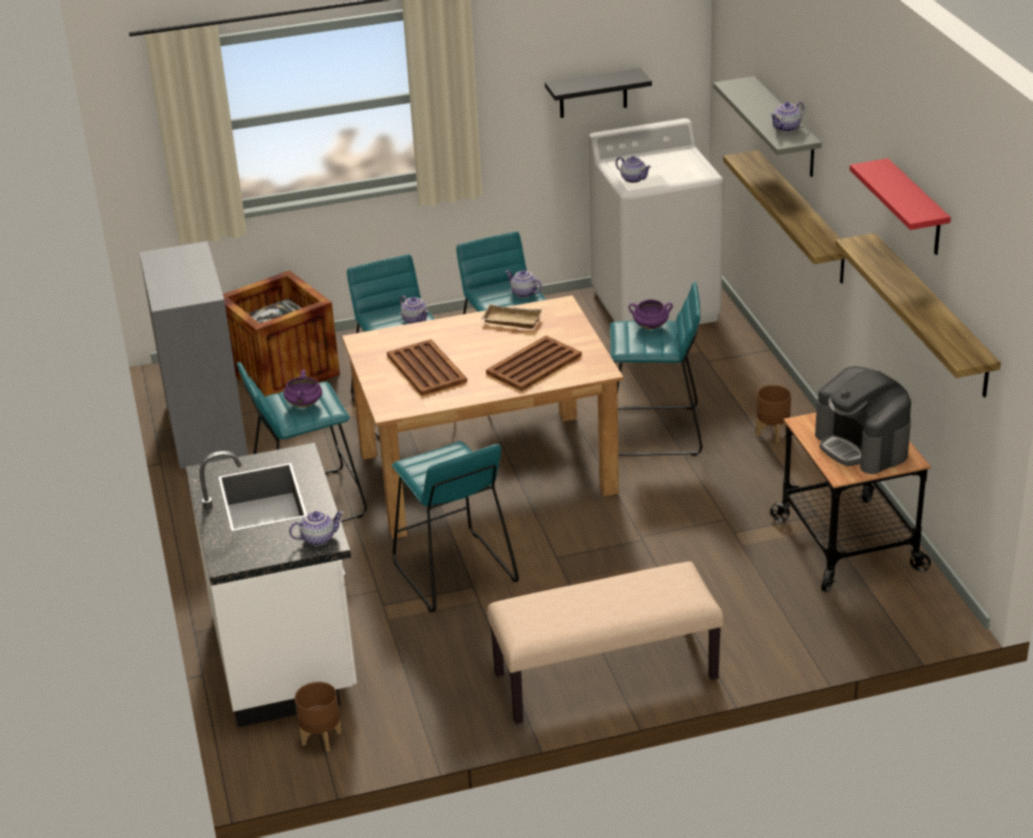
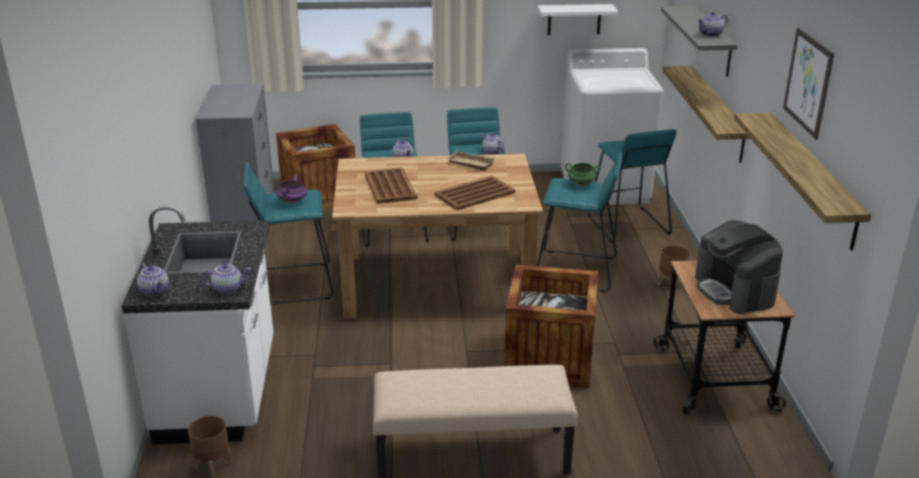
camera: 10 degrees right, 5 degrees down
(453, 572) = (380, 350): turquoise stool -> turquoise stool (627, 225)
(593, 93) = (574, 19): black shelf -> white shelf
(634, 179) = (593, 82): teapot -> teapot (155, 291)
(650, 327) = (581, 184): purple cooking pot -> green cooking pot
(656, 551) = (549, 359): none -> crate
(916, 209) = (808, 82): red shelf -> picture

